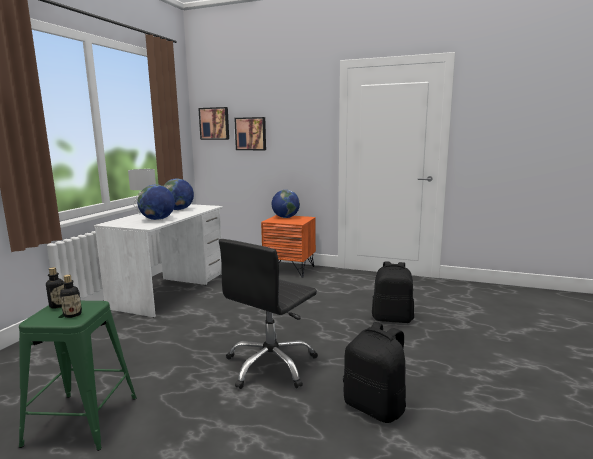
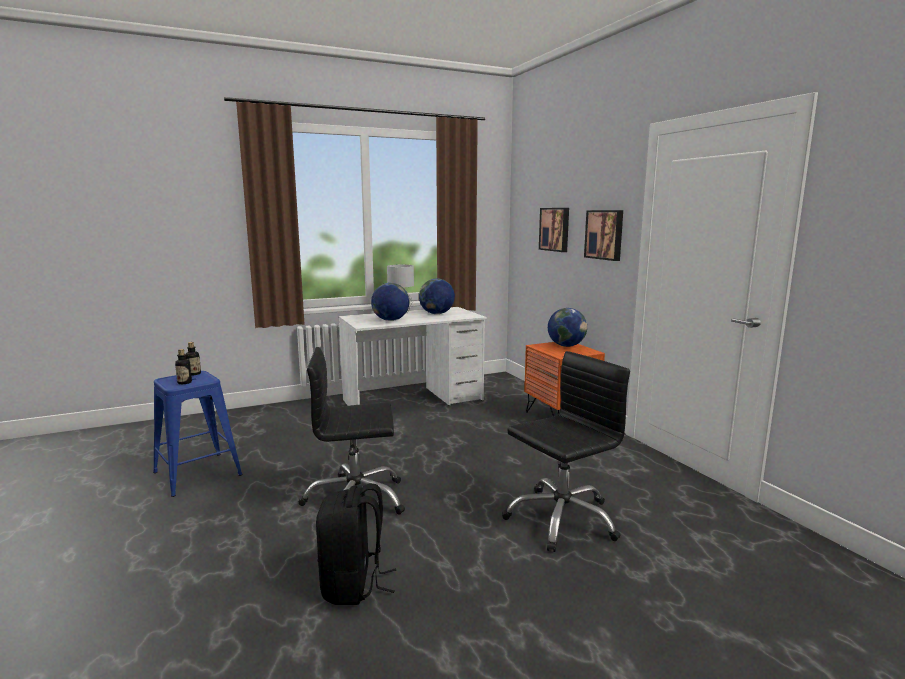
camera: 45 degrees right, 0 degrees up
(82, 420) = (197, 473): green stool -> blue stool
(214, 123) = (526, 214): picture -> picture (605, 234)
(392, 318) = (561, 518): black backpack -> black office chair

